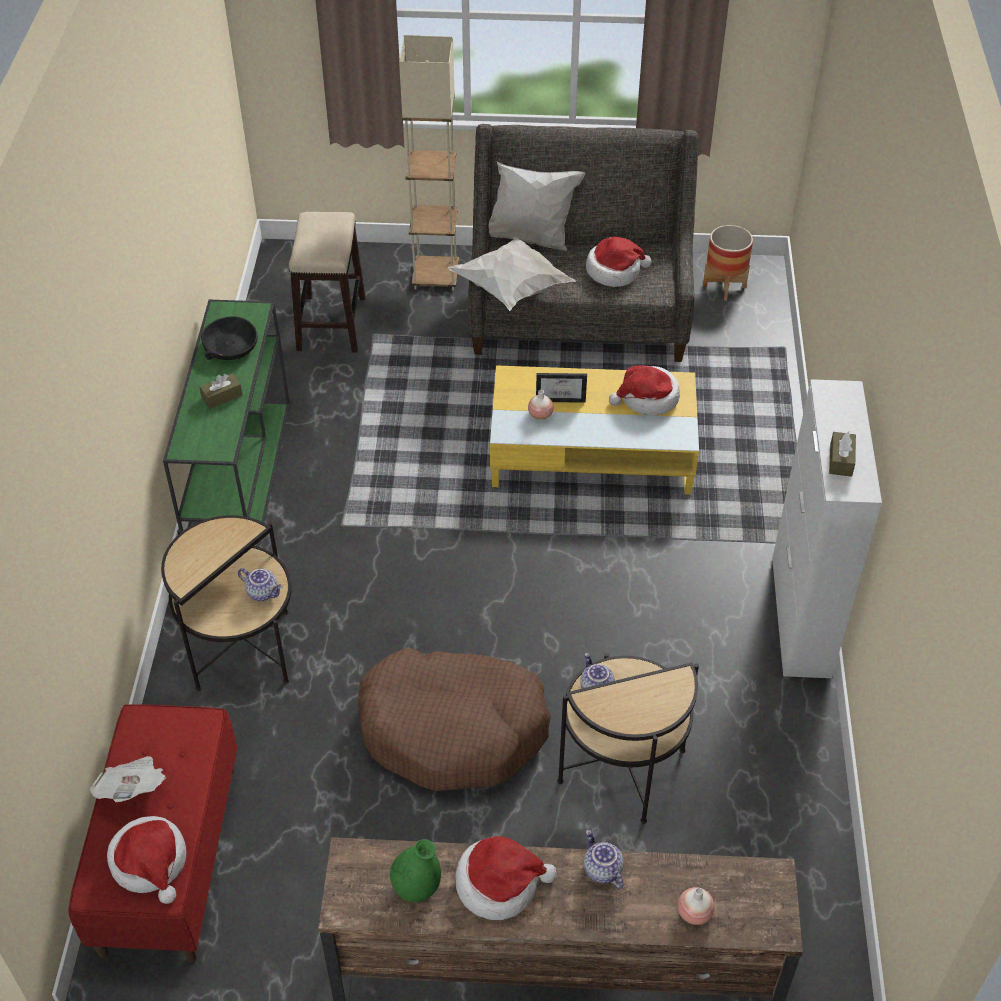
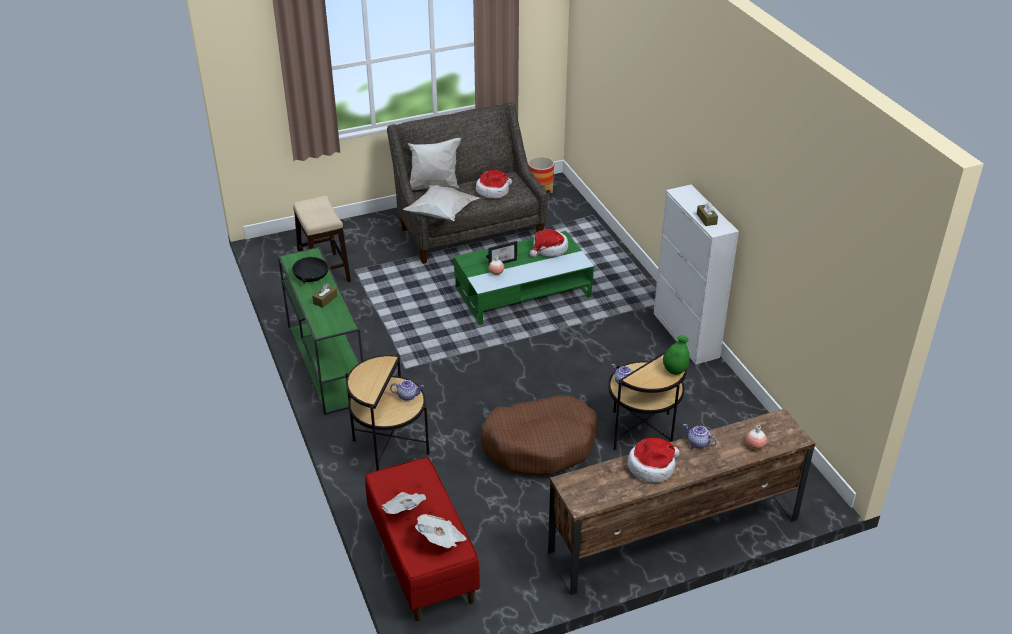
camera: 25 degrees left, 10 degrees down
(151, 863) = (441, 540): hat -> newspaper
(416, 887) = (611, 483): green vase -> green vase (675, 370)
(435, 277) = (371, 231): beige floor lamp -> none
(591, 451) = (523, 292): yellow coffee table -> green coffee table

